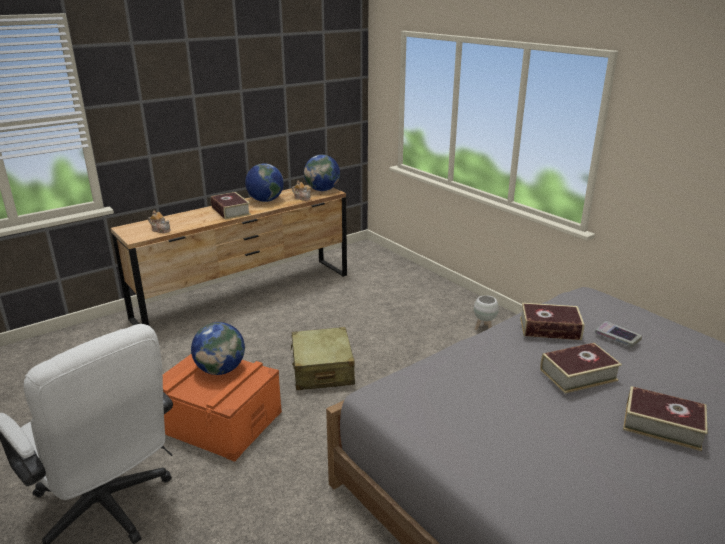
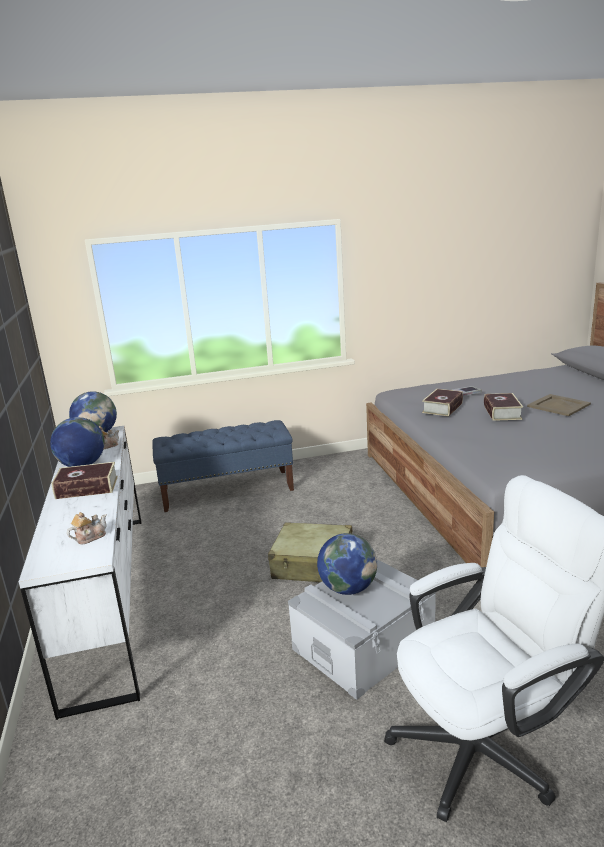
camera: 65 degrees left, 5 degrees down
(219, 421) = (363, 644): orange storage box -> grey storage box
(245, 296) = (109, 597): brown dresser -> white dresser
(421, 295) = (228, 490): none -> blue bench
(484, 329) = (309, 476): white planter -> none
(662, 425) = (559, 405): book -> beige tray

